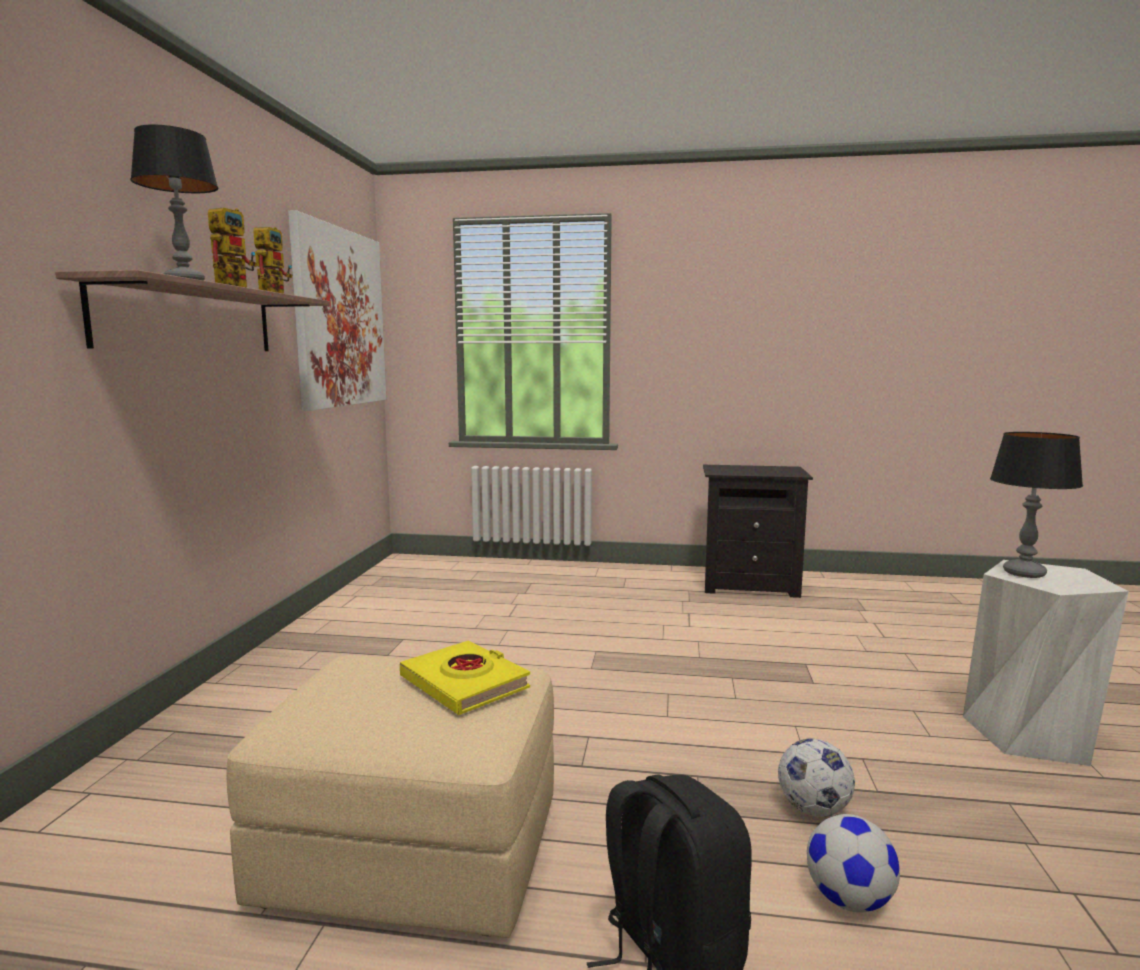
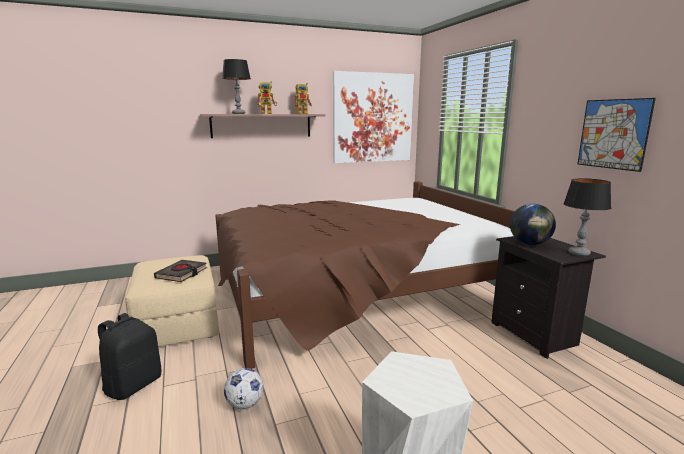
camera: 60 degrees right, 5 degrees up
(465, 684) = (182, 274): yellow book -> black book
(521, 636) = (355, 293): none -> brown bed
(741, 472) = (530, 244): none -> globe
(769, 336) = (613, 134): none -> picture
(849, 900) = (176, 424): football -> none
(1023, 573) = (412, 367): table lamp -> table lamp (579, 253)

